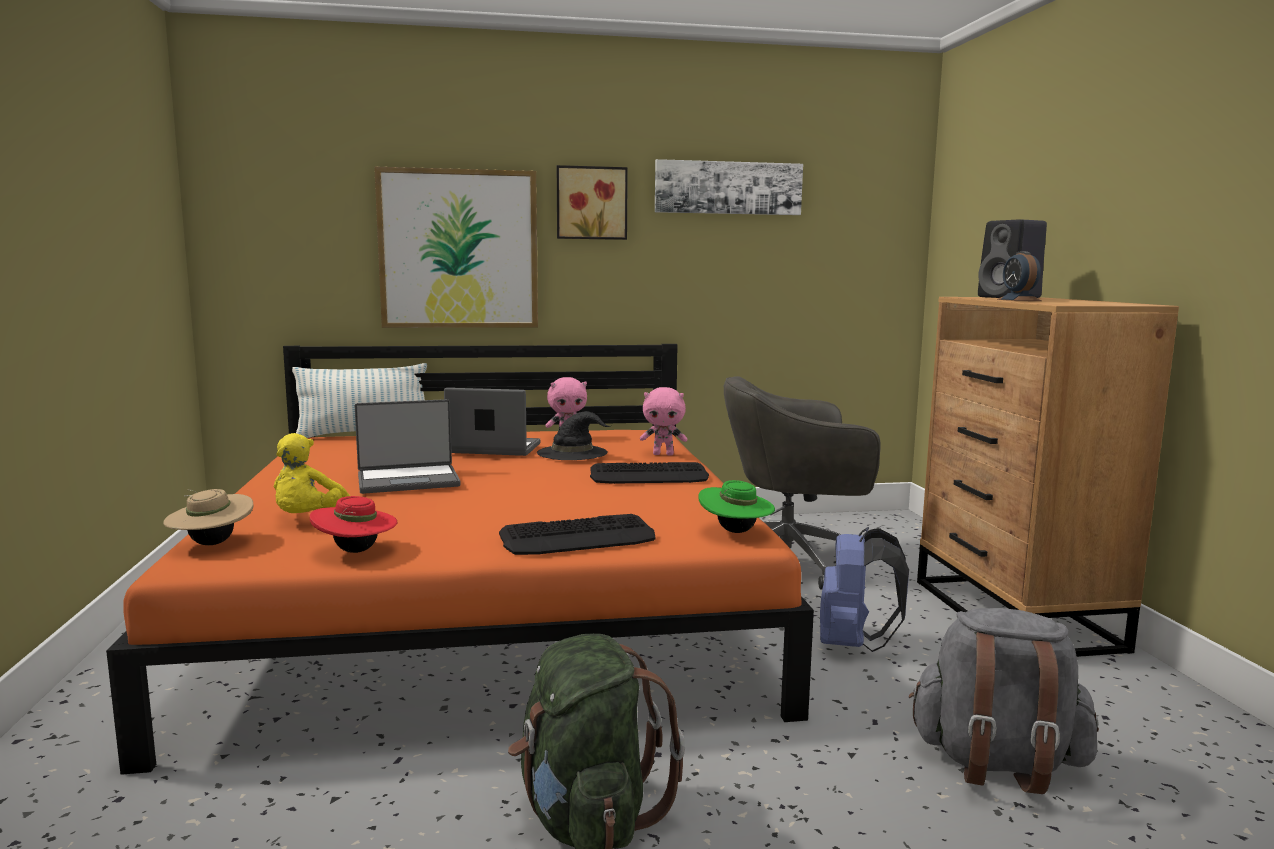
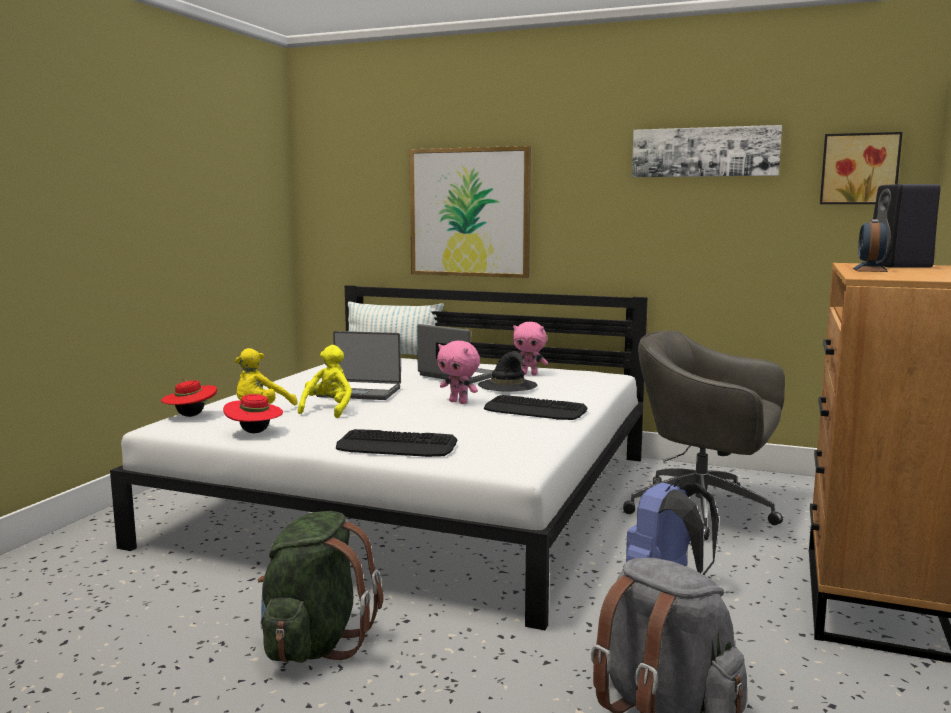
camera: 30 degrees right, 0 degrees up
(211, 543) = (190, 415): beige hat -> red hat
(404, 507) = (329, 410): none -> yellow plush toy
(490, 604) = (419, 497): orange bed -> white bed
(591, 203) = (576, 171): picture -> picture (859, 169)
(663, 454) = (582, 395): pink plush toy -> pink plush toy (459, 402)
(735, 532) = (517, 460): green hat -> none

